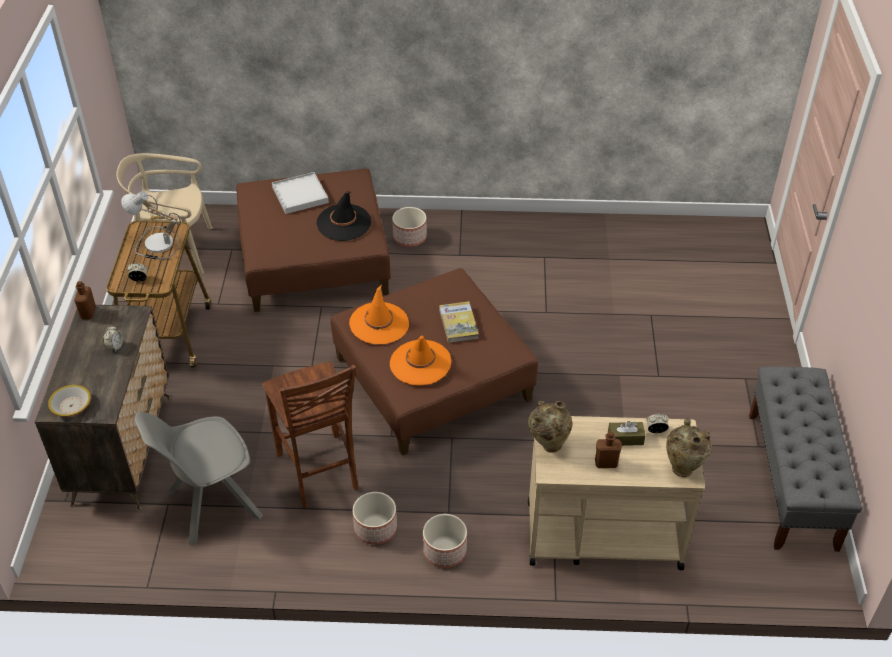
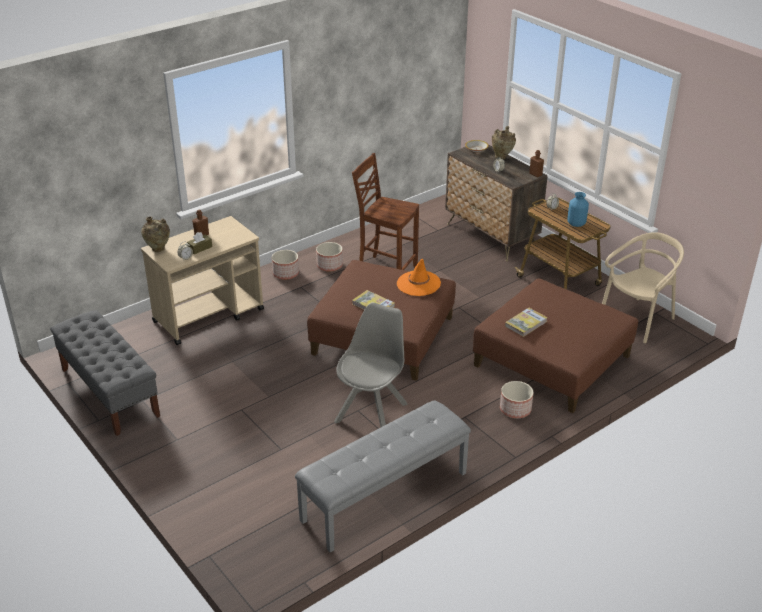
camera: 140 degrees right, 10 degrees down
(156, 245) = (576, 224): table lamp -> blue vase
(211, 505) = (418, 238): grey chair -> grey chair (372, 411)
(300, 195) = (581, 325): white tray -> none
(344, 223) = (526, 323): black hat -> book
(420, 363) = (369, 277): orange hat -> none
(548, 445) = (239, 229): beige vase -> beige vase (502, 157)
(597, 232) = (385, 497): none -> grey bench

